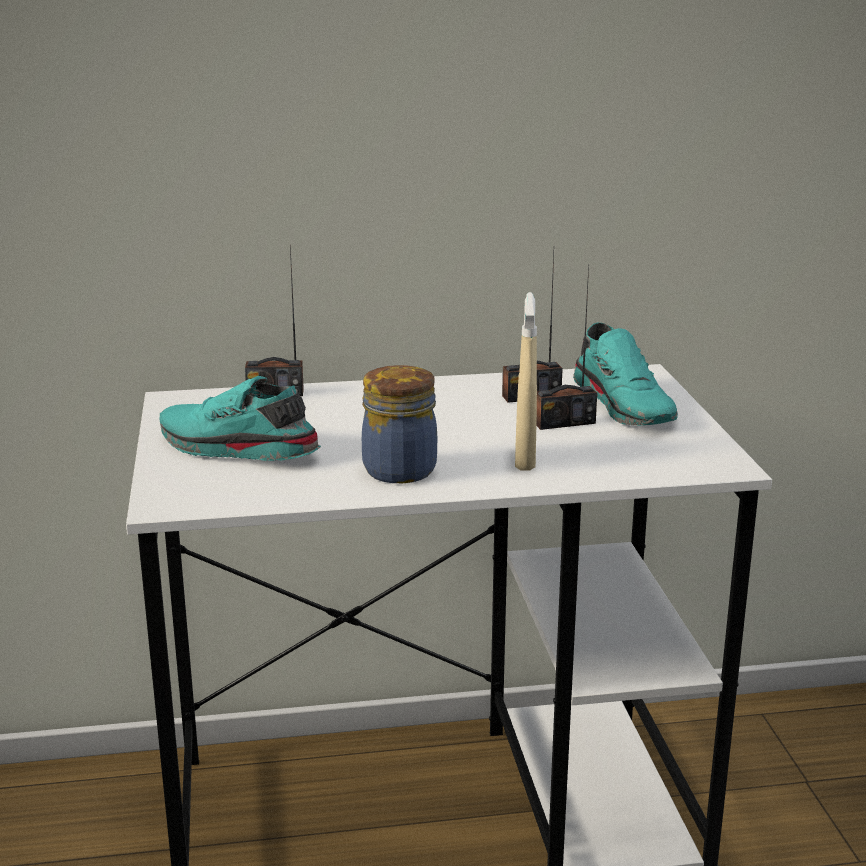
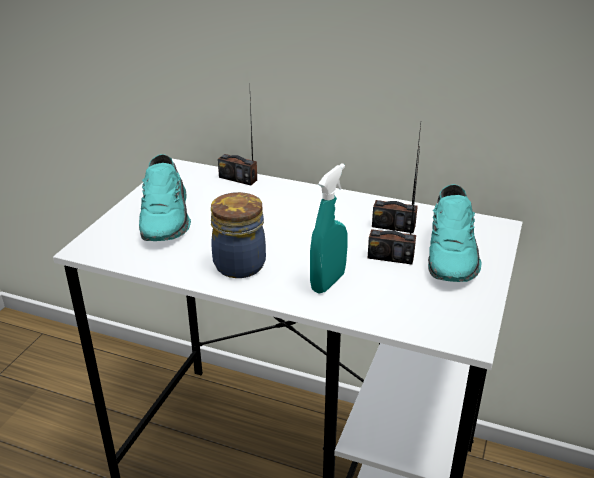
camera: 30 degrees right, 10 degrees up
(235, 450) = (167, 217): turquoise shoe -> turquoise shoe turned 150 degrees counterclockwise
(525, 459) = (328, 282): beige spray bottle -> turquoise spray bottle

